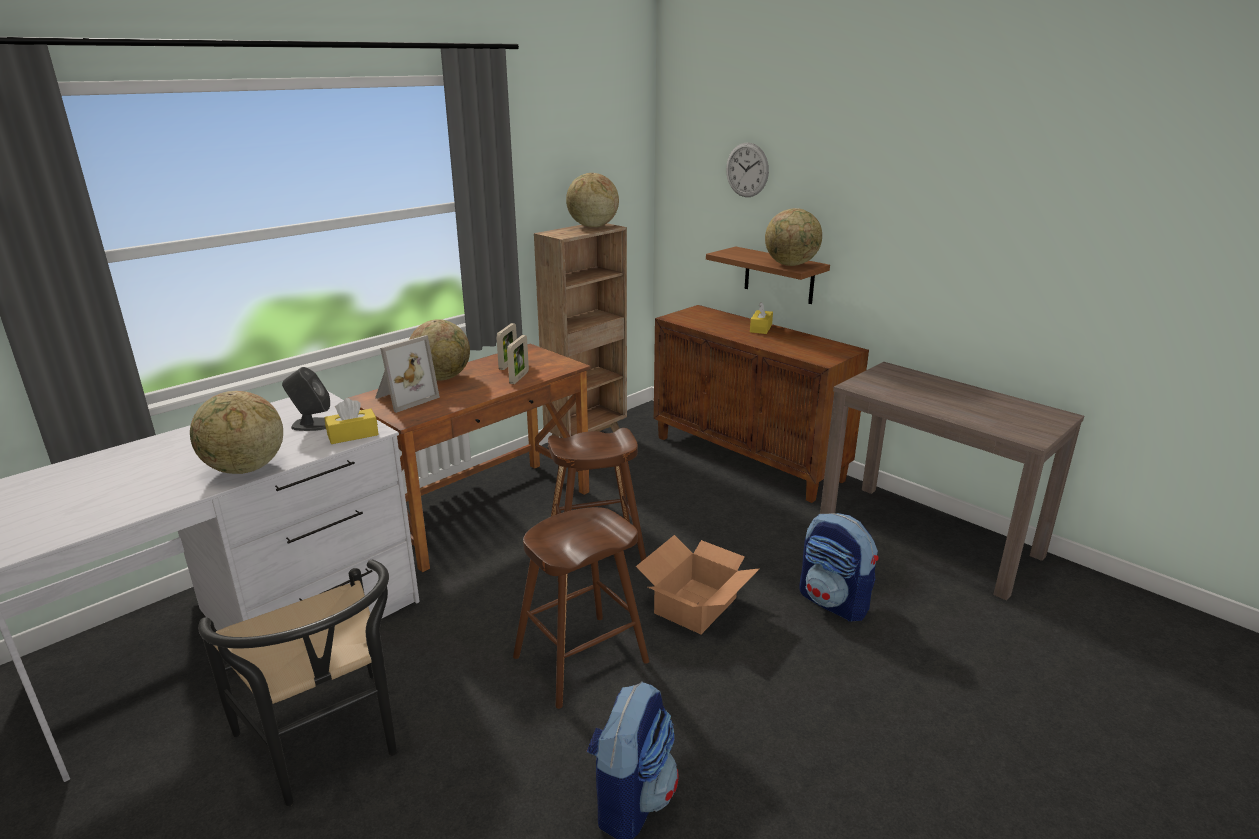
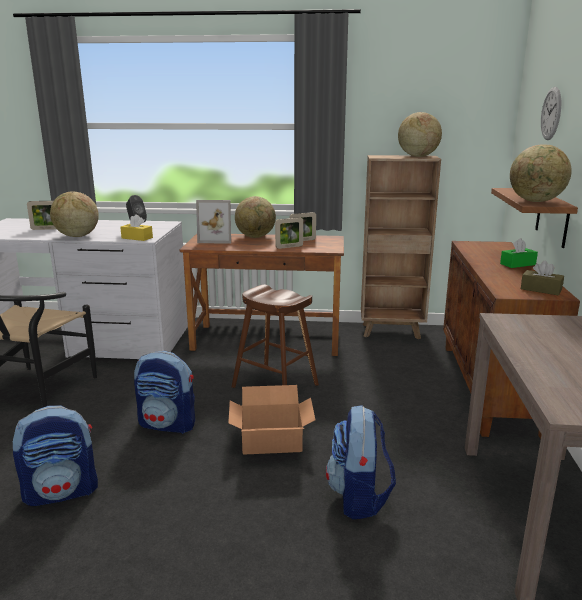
camera: 50 degrees right, 5 degrees down
(132, 480) = (45, 229): none -> picture frame
(580, 660) = (168, 424): brown stool -> backpack
(761, 328) = (517, 264): yellow tissue box -> green tissue box
(830, 348) = (541, 289): none -> brown tissue box

